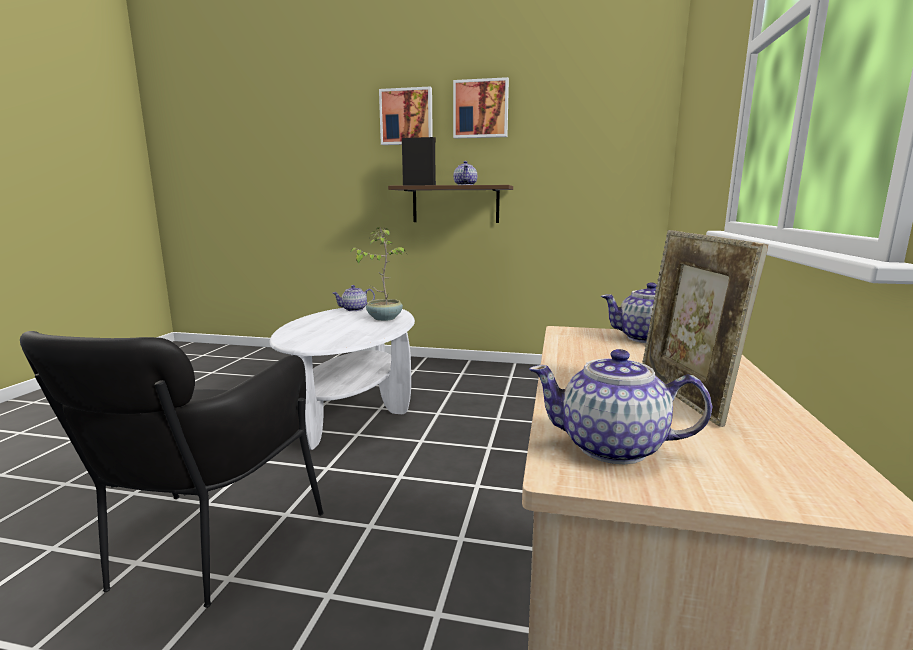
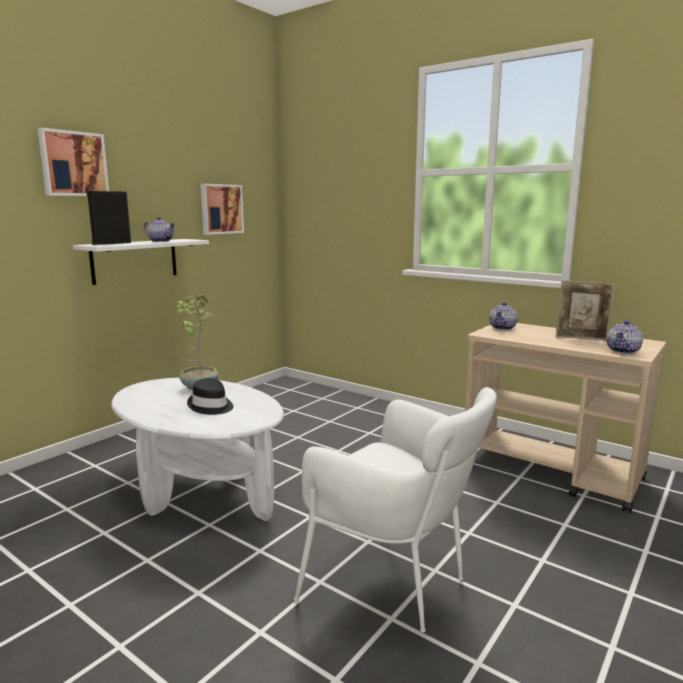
camera: 65 degrees left, 0 degrees up
(202, 551) = (395, 583): black armchair -> white armchair
(337, 329) = (211, 406): none -> black hat
(354, 309) = (136, 393): teapot -> none
(455, 204) = (135, 260): brown shelf -> white shelf
(481, 109) = (150, 163): picture -> picture (221, 209)

